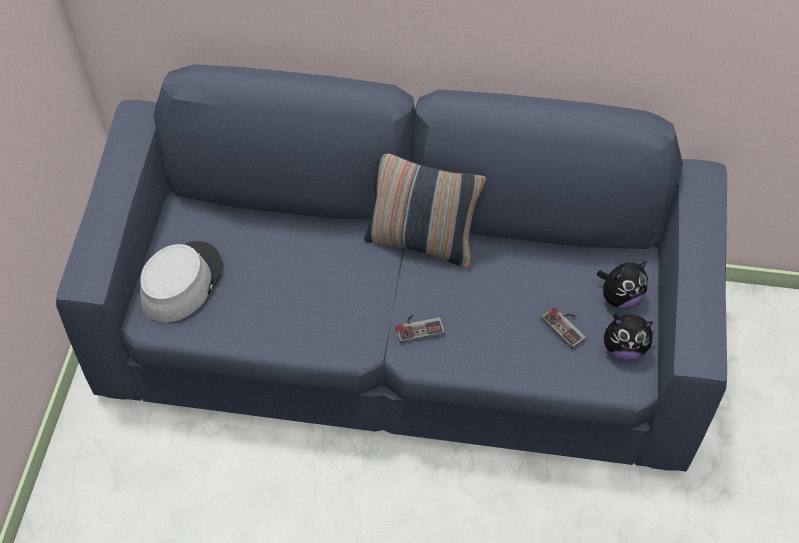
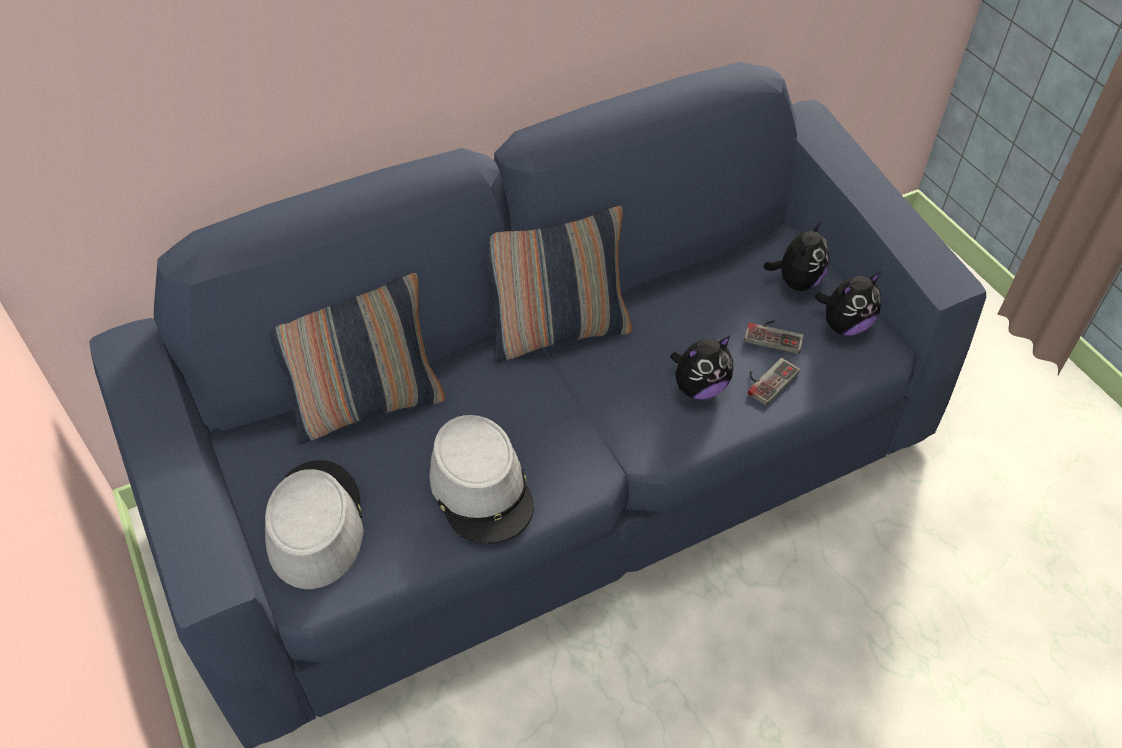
camera: 35 degrees left, 5 degrees down
(267, 225) = (367, 405): none -> pillow
(290, 317) = (482, 488): none -> grey hat
(418, 326) = (632, 417): game controller -> game controller (767, 379)
(481, 332) = (699, 387): none -> plush toy

